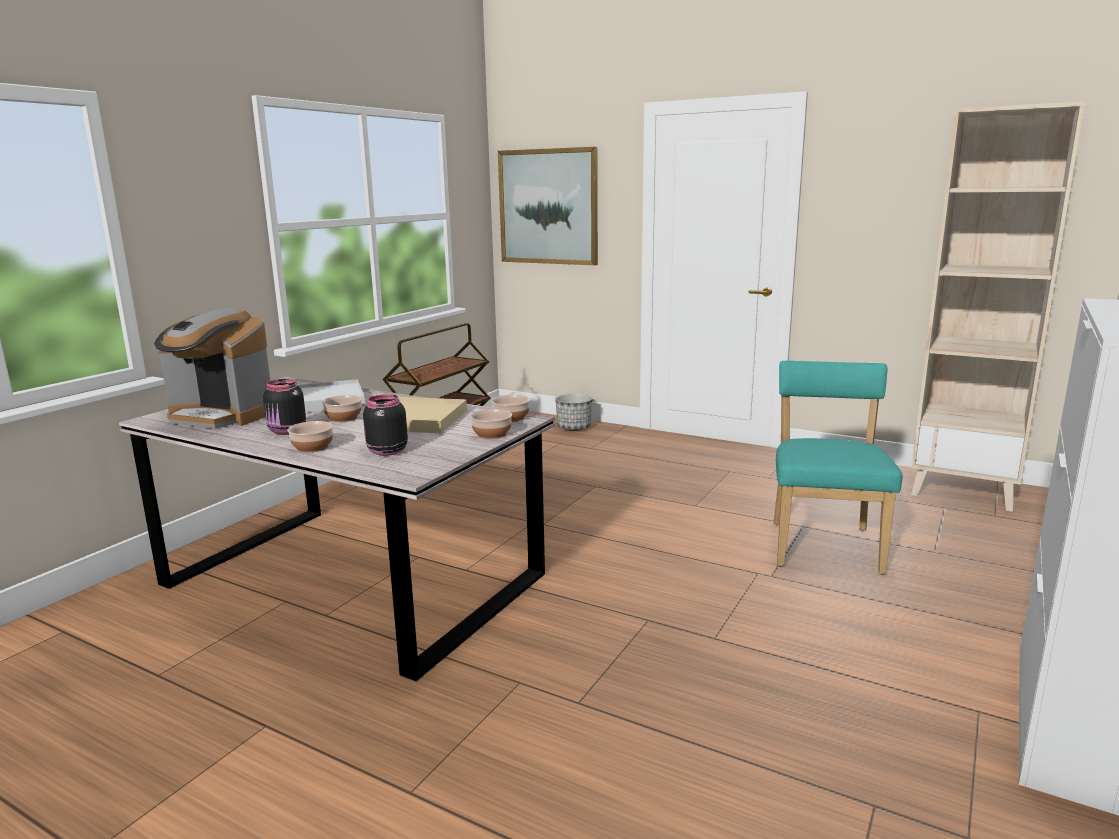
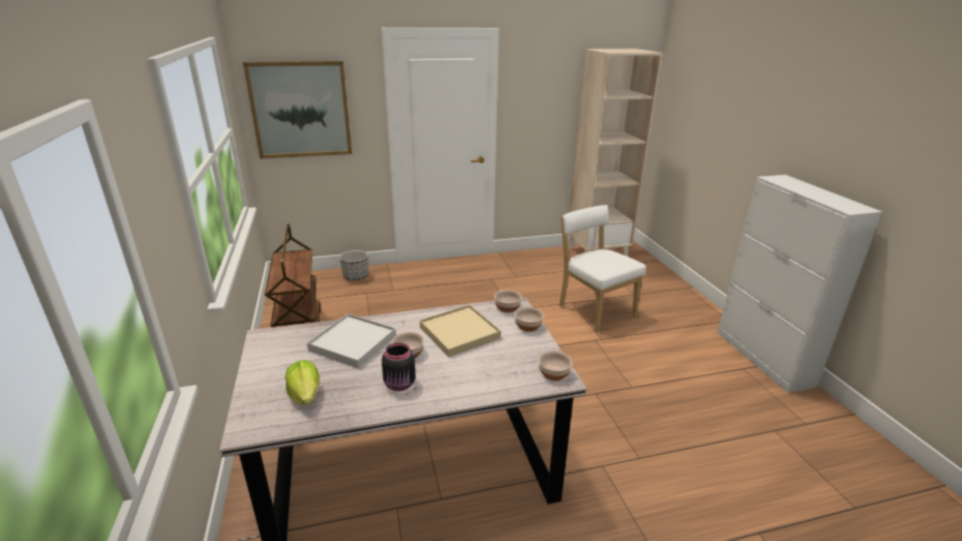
camera: 45 degrees left, 10 degrees up
(221, 416) = (305, 395): coffee machine -> lettuce
(312, 447) = (455, 390): bowl -> bowl (553, 373)
(386, 451) = (507, 369): black jar -> none
(824, 544) = (594, 309): turquoise chair -> white chair

